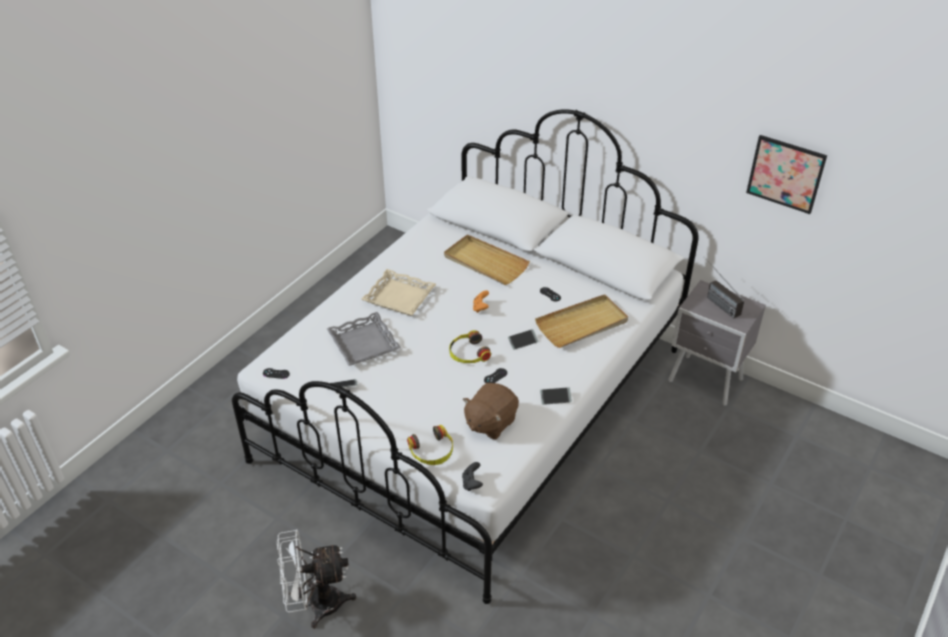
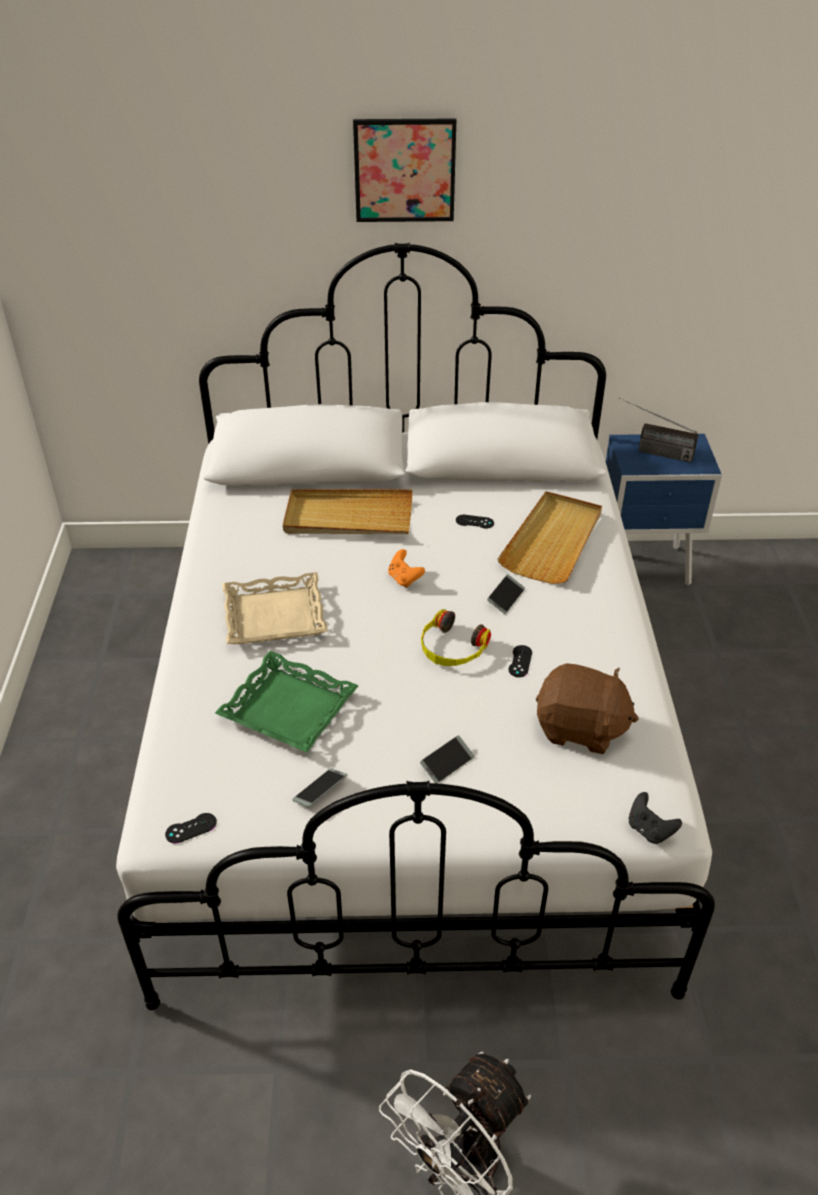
camera: 35 degrees left, 0 degrees up
(364, 343) = (289, 708): grey tray -> green tray
(432, 451) = (549, 814): headphones -> none
(490, 422) = (580, 728): brown plush toy -> brown plush toy turned 75 degrees counterclockwise
(555, 398) = (624, 651): phone -> phone (447, 763)
(706, 382) = (645, 567): grey nightstand -> blue nightstand
(785, 174) = (723, 237): picture -> picture (404, 170)

